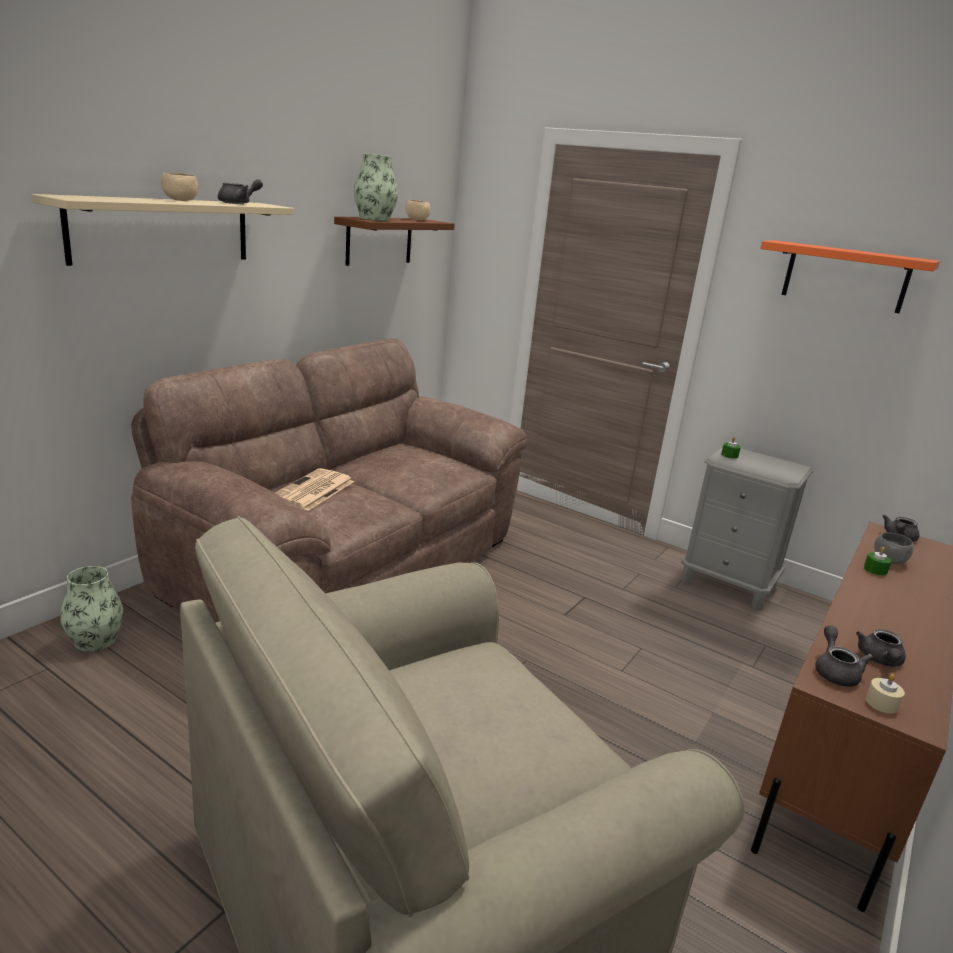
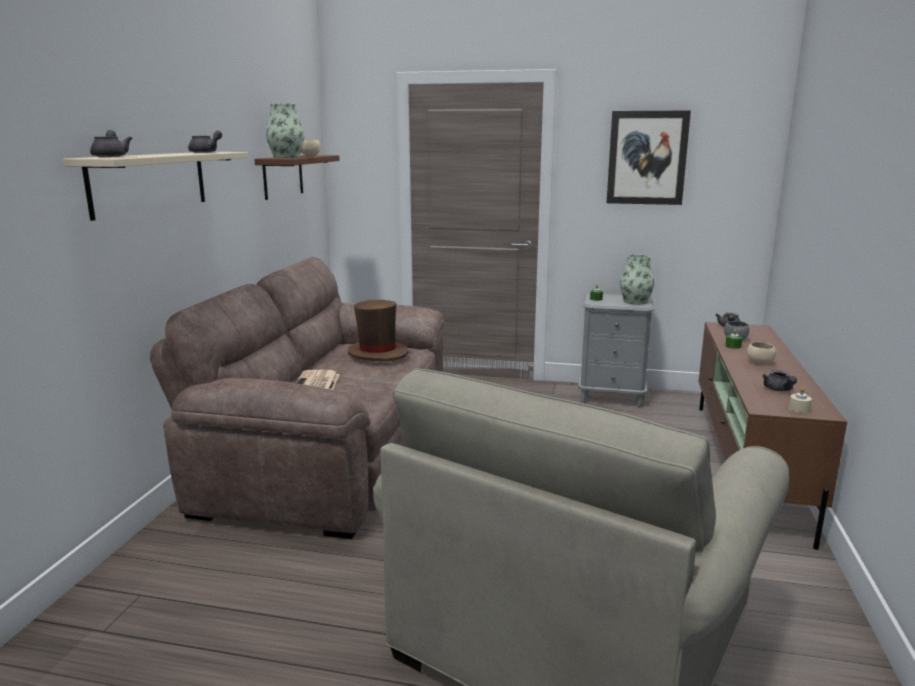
camera: 20 degrees left, 5 degrees down
(95, 640) = (164, 563): vase -> vase (635, 301)
(180, 200) = (167, 154): beige bowl -> beige bowl (759, 363)
(420, 465) = (378, 353): none -> brown hat
(835, 671) = (762, 401): grey teapot -> grey teapot (111, 156)
(845, 277) = (647, 158): orange shelf -> picture

